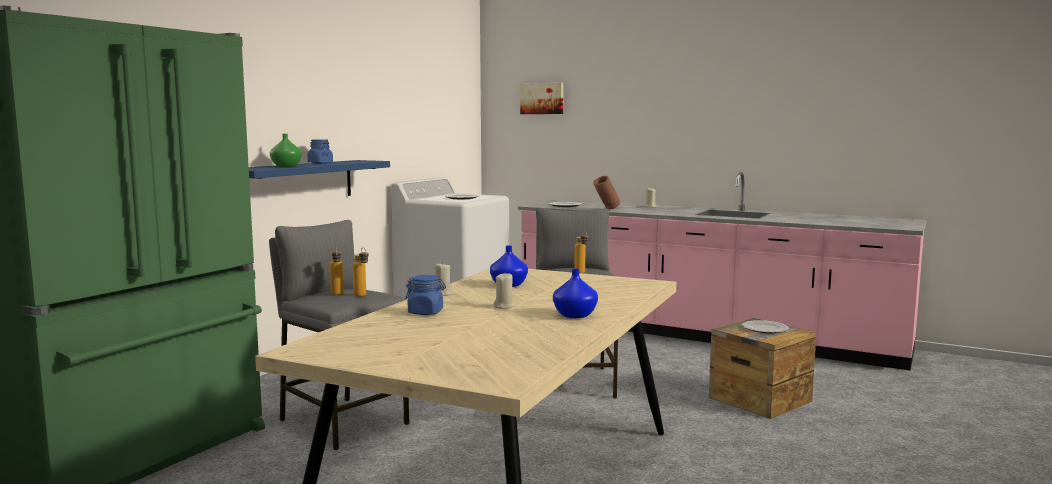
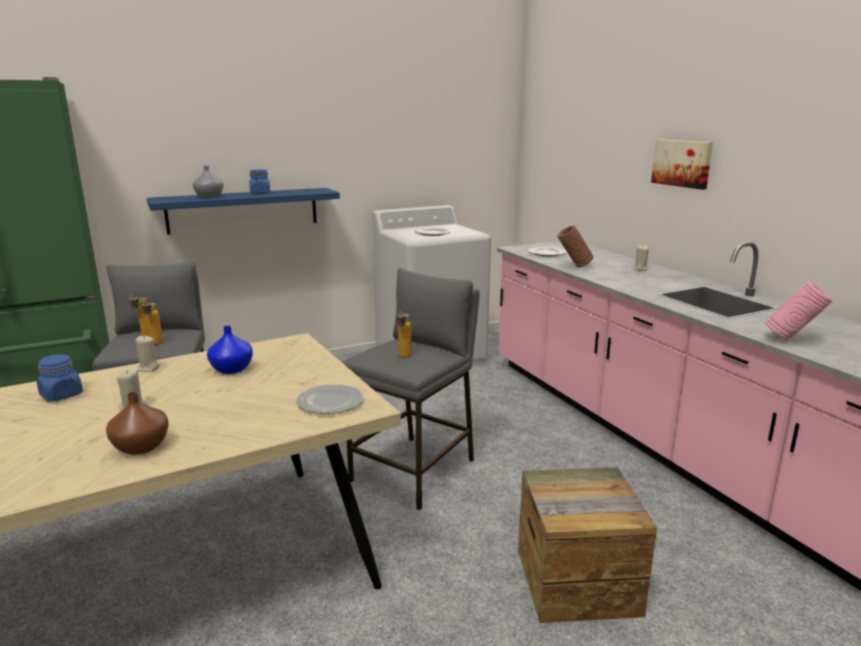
camera: 35 degrees right, 10 degrees up
(287, 166) = (209, 197): green vase -> grey vase
(542, 98) = (569, 120): picture -> picture (682, 163)
(575, 315) = (140, 447): blue vase -> brown vase
(765, 329) = (591, 496): plate -> plate (330, 402)
(809, 221) = (792, 340): none -> pink vase

